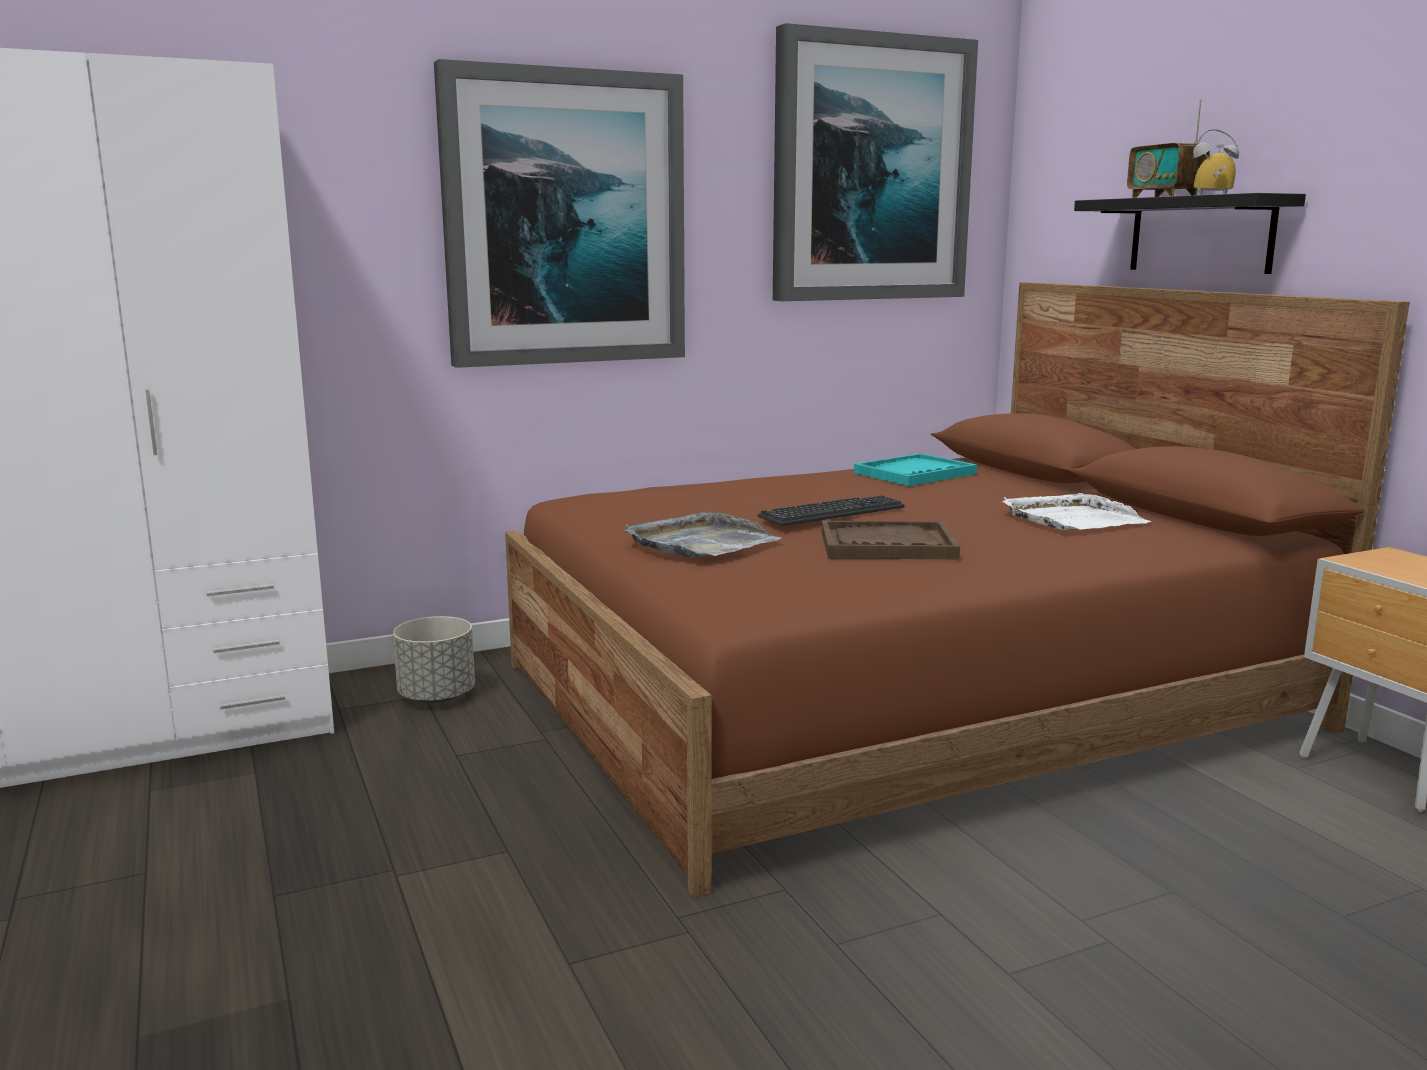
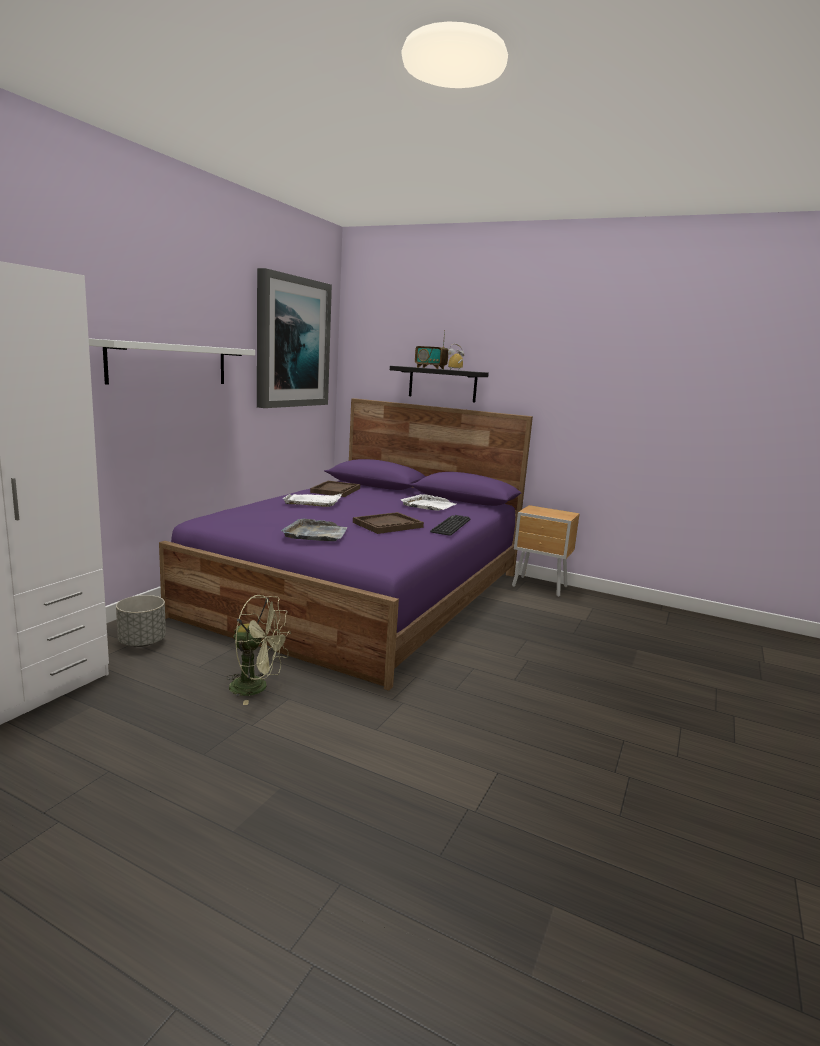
camera: 40 degrees left, 0 degrees up
(487, 816) = (257, 688): none -> green fan
(564, 219) = (169, 364): picture -> white shelf
(818, 488) = (313, 501): none -> white tray
(832, 512) = (342, 513): keyboard -> keyboard (451, 526)
(901, 696) = (363, 593): brown bed -> purple bed
(915, 473) = (335, 490): turquoise tray -> brown tray

